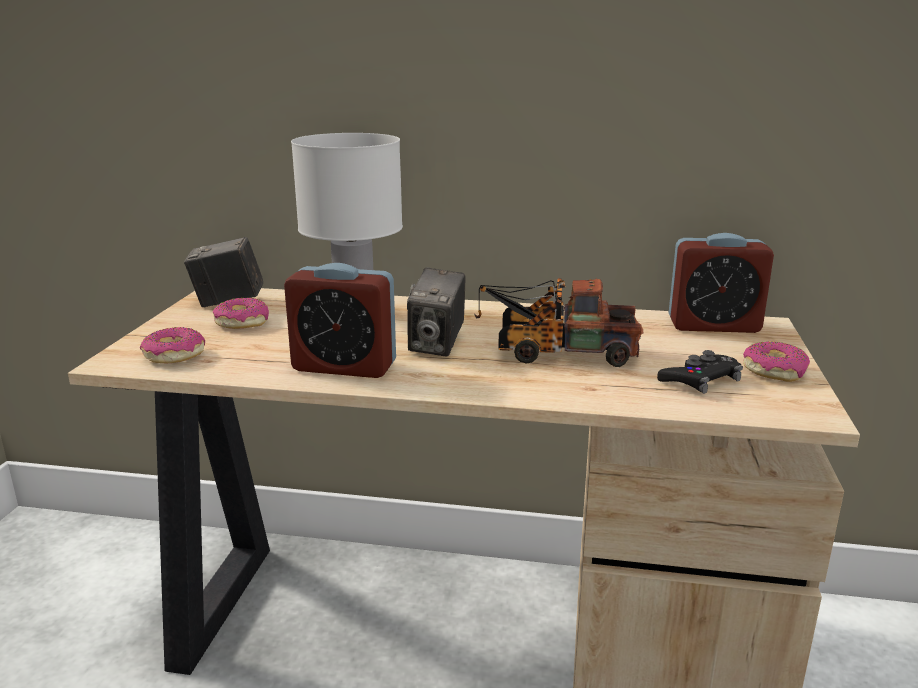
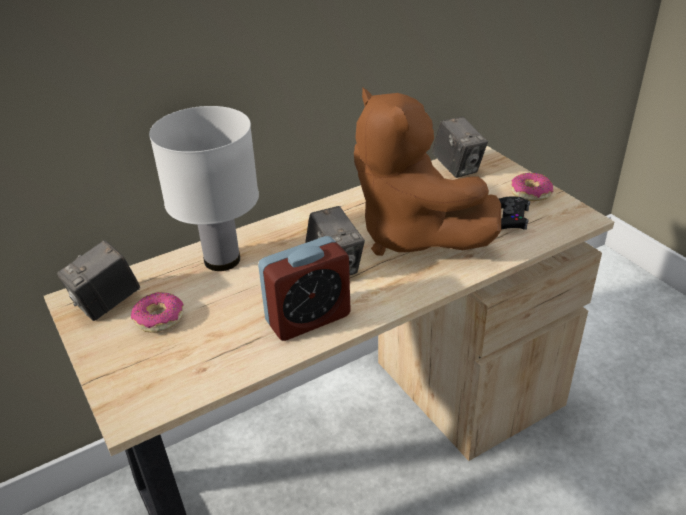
camera: 40 degrees left, 15 degrees up
(174, 355) = (167, 380): donut -> none
(556, 353) = (411, 235): toy truck -> brown plush toy
(713, 325) = (457, 168): alarm clock -> camera

